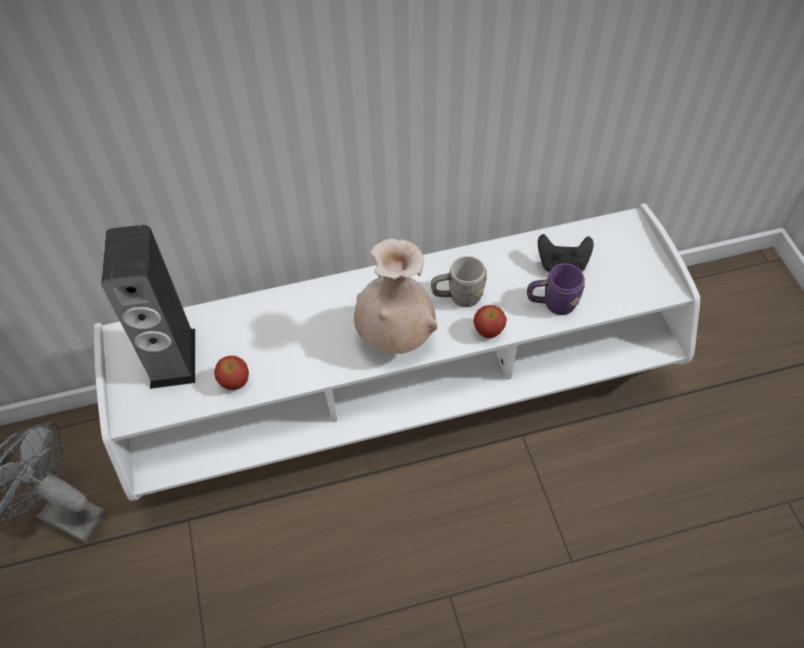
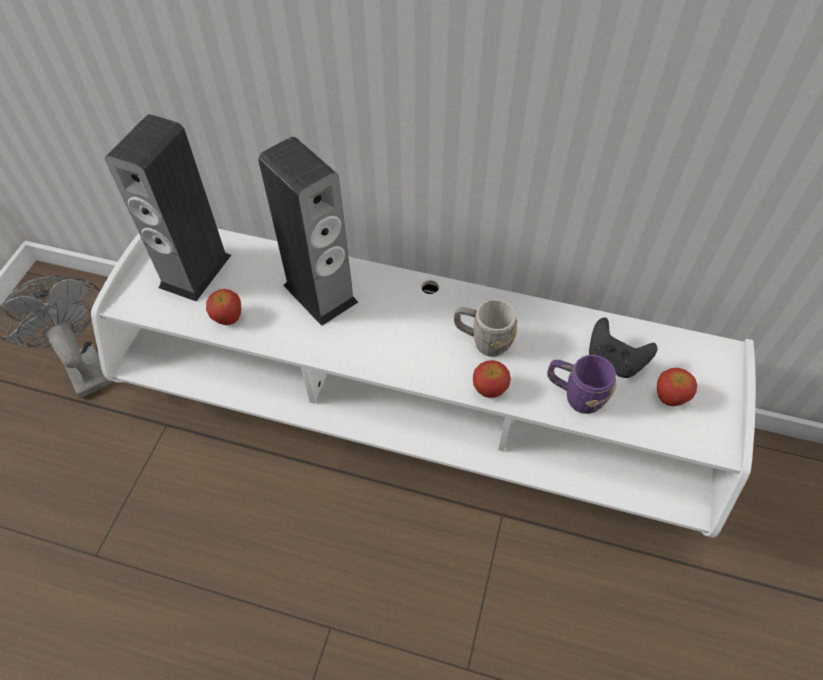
camera: 30 degrees right, 0 degrees up
(300, 323) = (320, 293): none -> speaker
(396, 336) = (396, 349): beige vase -> none
(616, 271) = (670, 396): none -> apple

